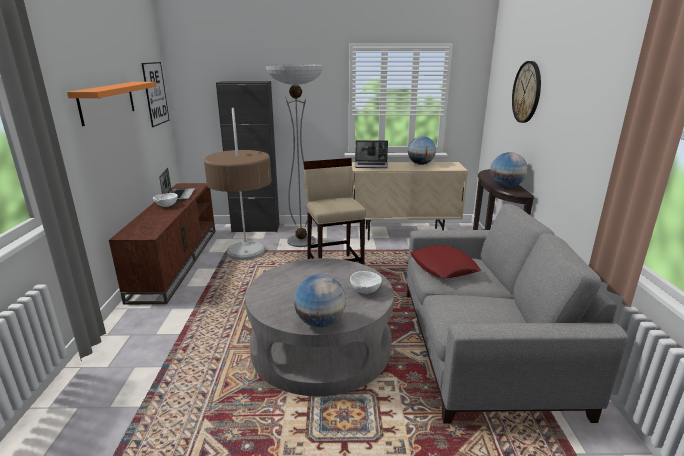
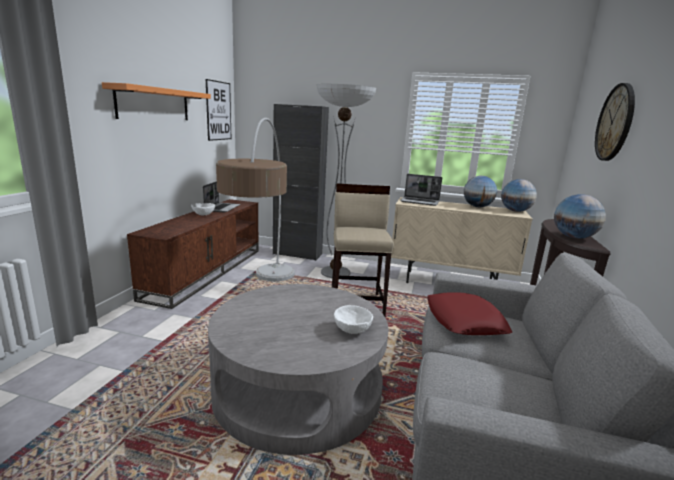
camera: 15 degrees right, 5 degrees down
(320, 322) = (275, 356): globe -> globe (515, 211)

